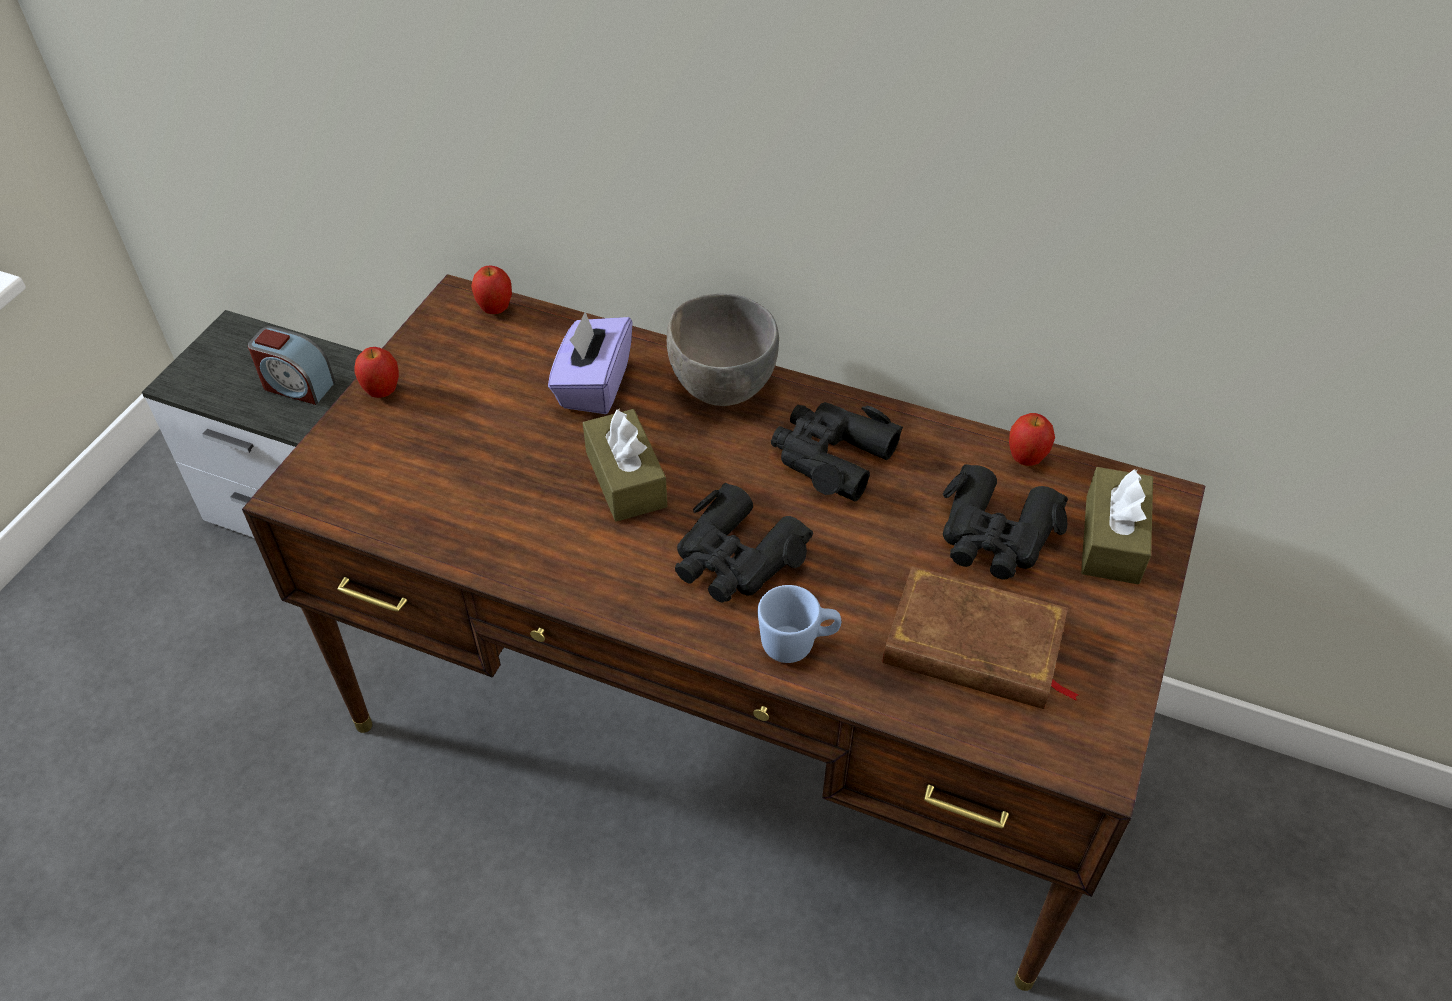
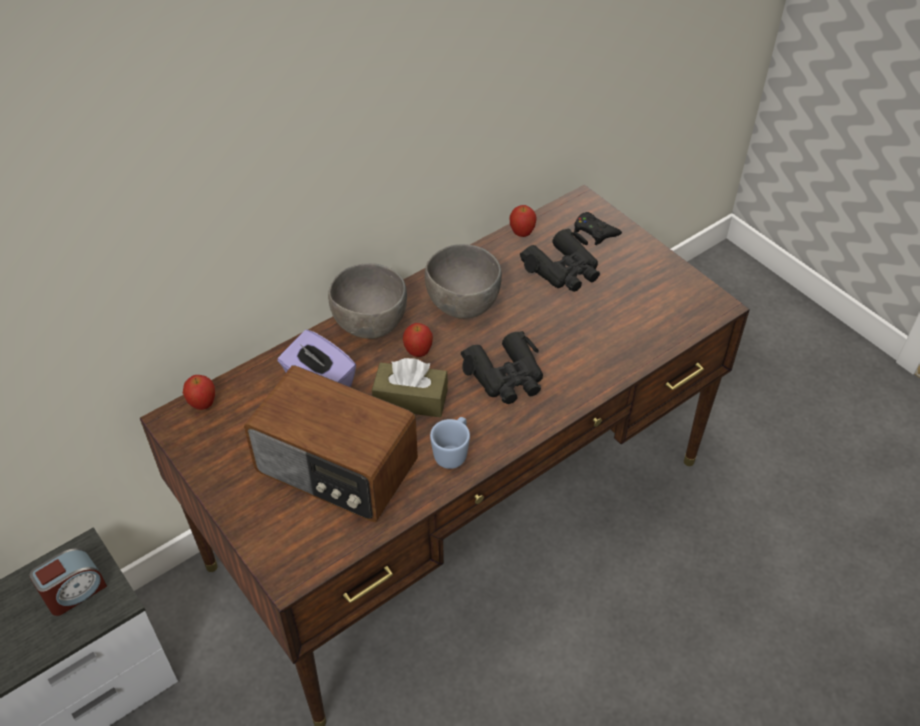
camera: 60 degrees left, 0 degrees up
(382, 392) = (231, 494): apple -> apple (418, 352)
(471, 461) = (336, 468): none -> radio
(797, 644) = (581, 377): blue mug -> blue mug (453, 452)
(831, 456) = (462, 305): black binoculars -> grey bowl
(973, 646) = (626, 312): brown book -> none
(1112, 539) = (594, 232): brown tissue box -> black game controller

